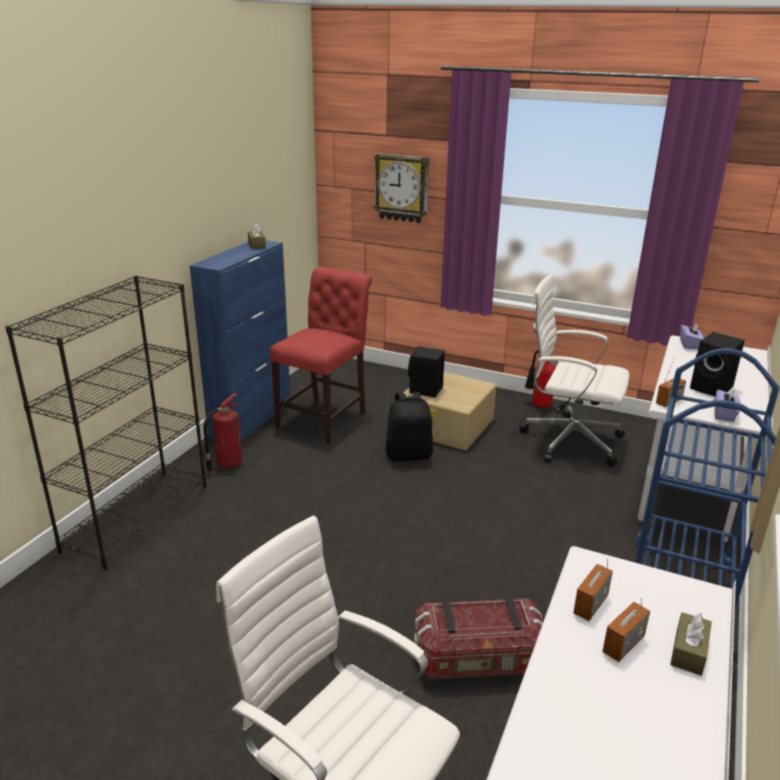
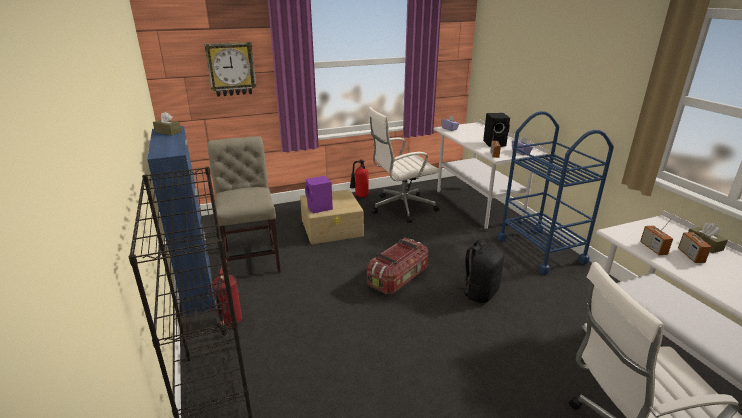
camera: 45 degrees left, 0 degrees up
(325, 418) = (252, 258): red chair -> beige chair
(409, 455) = (338, 253): black backpack -> black backpack (480, 292)
(425, 391) = (320, 208): black speaker -> purple speaker
(478, 660) = (534, 333): storage box -> storage box (398, 278)

